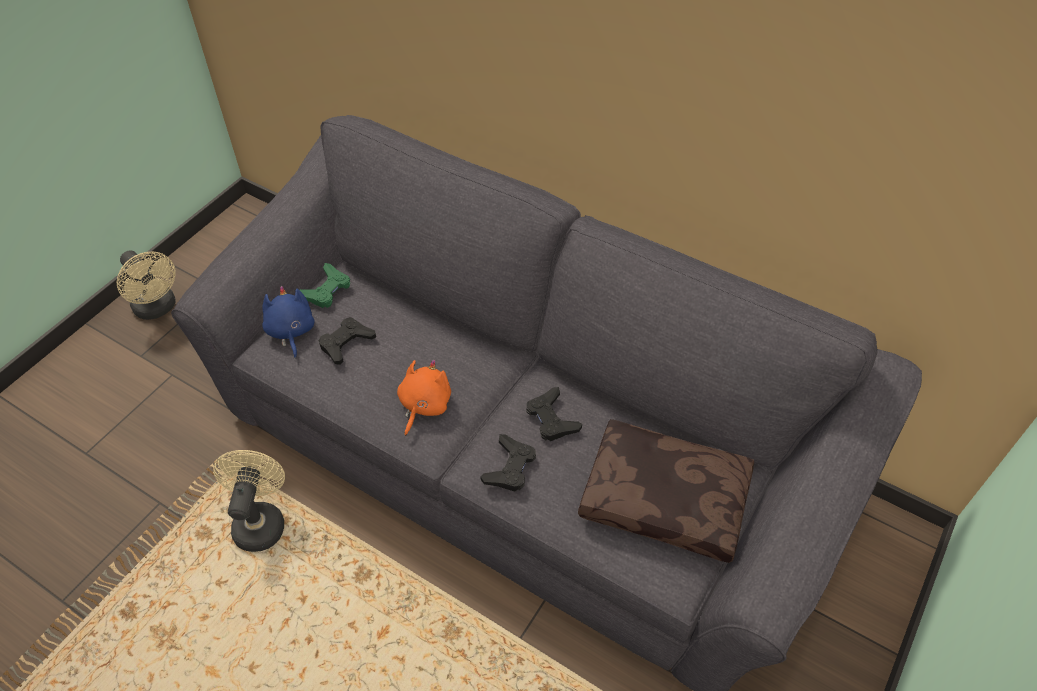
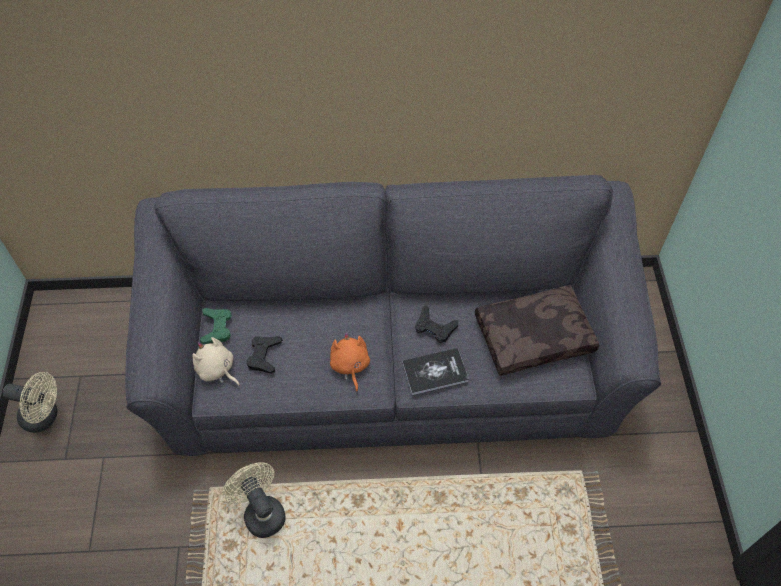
camera: 35 degrees left, 5 degrees up
(291, 331) = (217, 370): blue plush toy -> beige plush toy
(510, 467) = (435, 372): black game controller -> book

